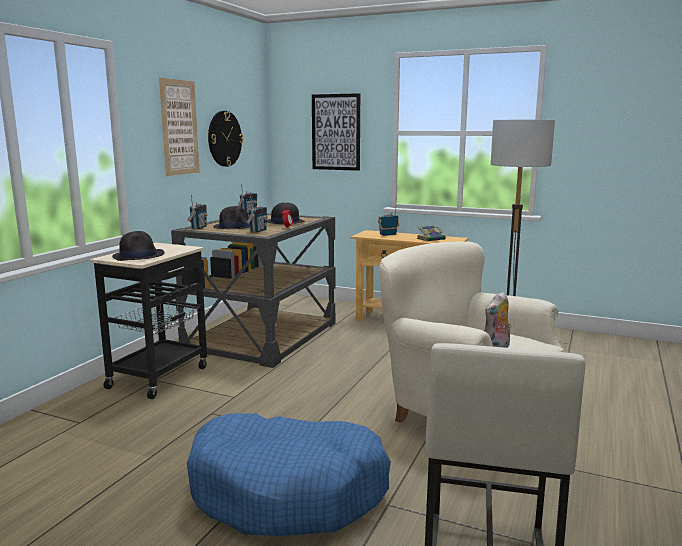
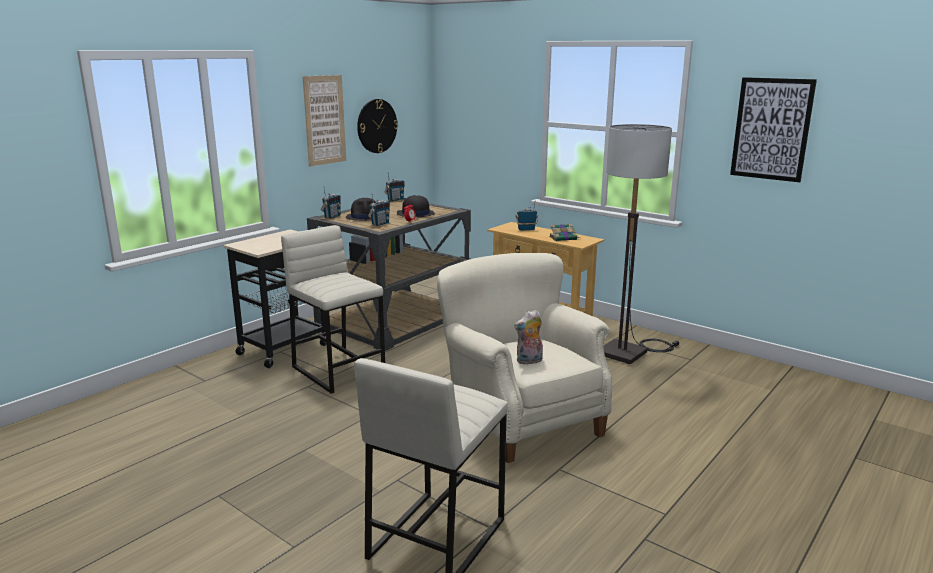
camera: 15 degrees right, 5 degrees up
(139, 256) = (263, 244): black hat -> none
(236, 392) = (338, 370): none -> beige stool
(288, 491) = (328, 457): blue dog bed -> none
(336, 132) = (491, 119): picture -> picture (771, 129)

